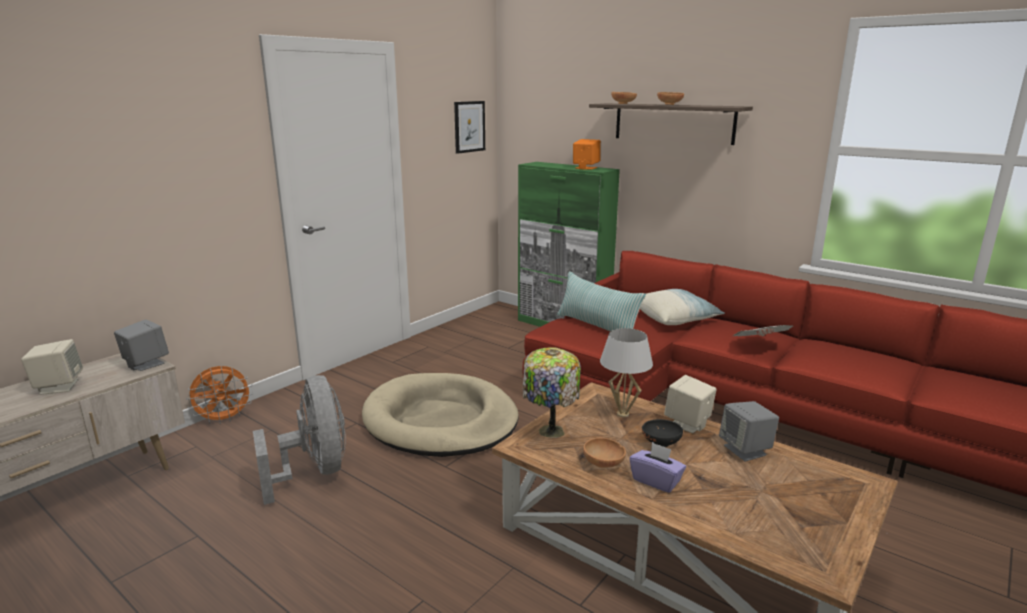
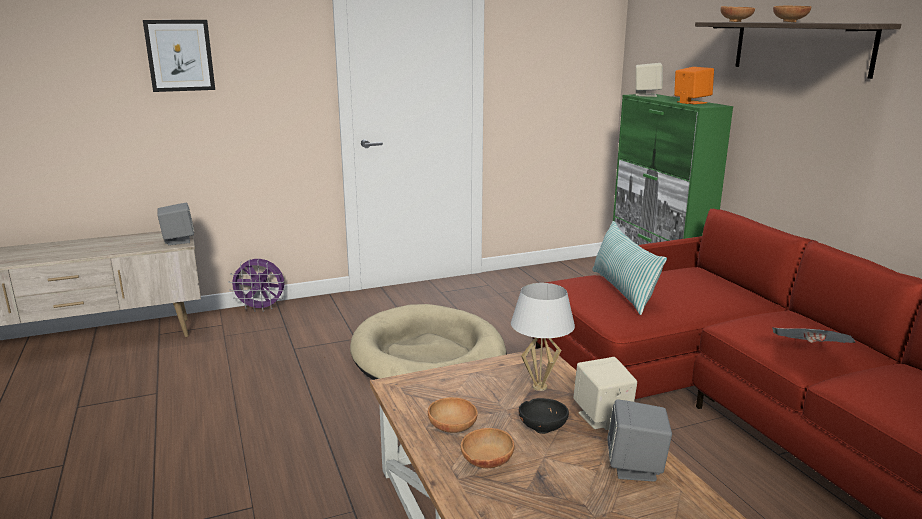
camera: 30 degrees right, 0 degrees up
(59, 386) = (109, 245): beige speaker -> beige speaker (646, 95)
(224, 419) = (261, 308): orange fan -> purple fan
(314, 471) = (281, 370): grey fan -> none
(469, 126) = (581, 50): picture -> picture (180, 55)
(549, 432) = (440, 382): table lamp -> none
(656, 481) = (486, 463): purple tissue box -> brown bowl
(674, 318) = (734, 301): pillow -> none

